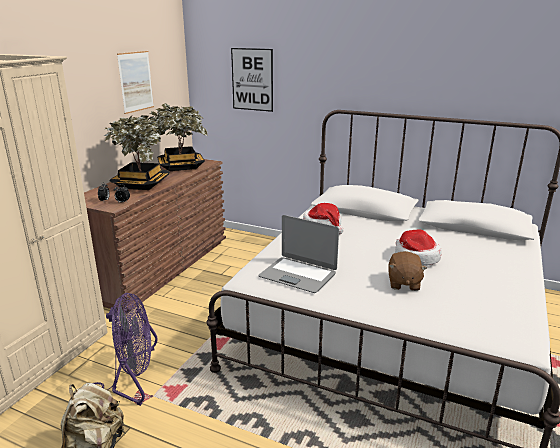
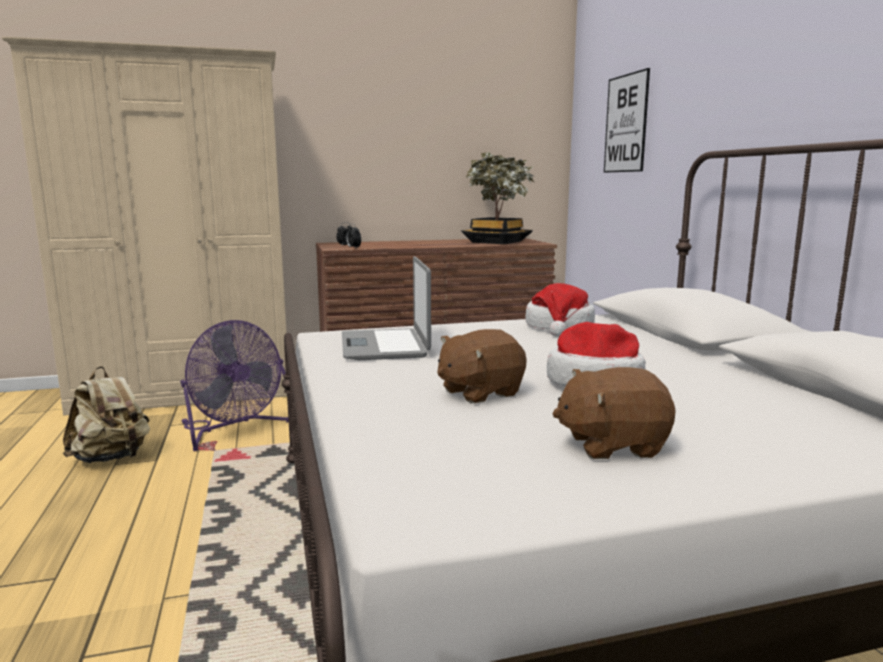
camera: 50 degrees right, 10 degrees down
(136, 81) = (465, 126): picture -> none
(141, 184) = (412, 244): potted plant -> none
(485, 285) = (612, 445): none -> brown plush toy

